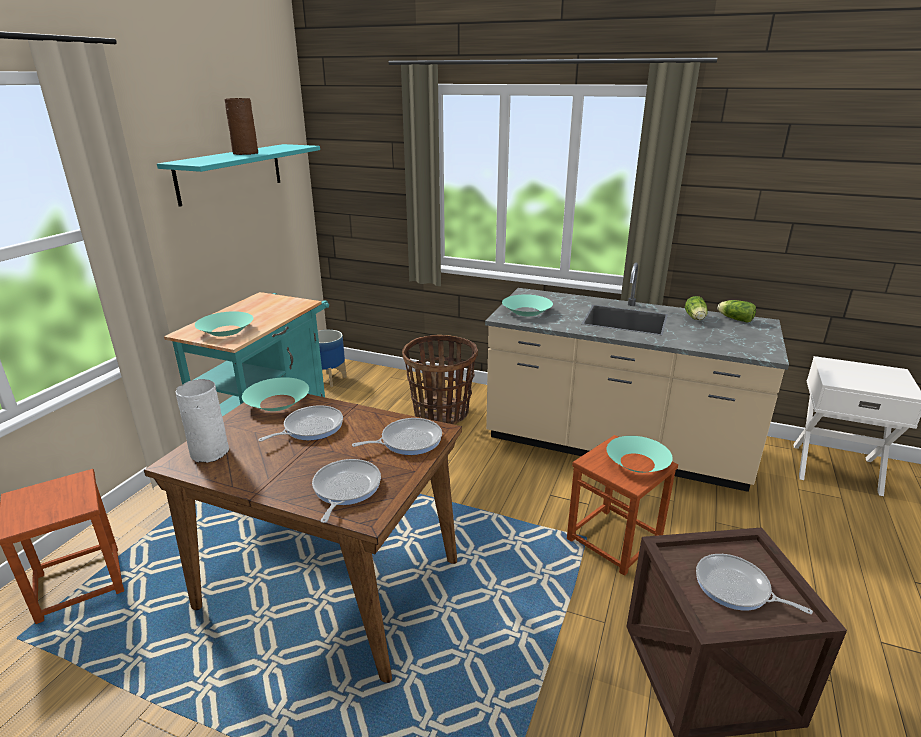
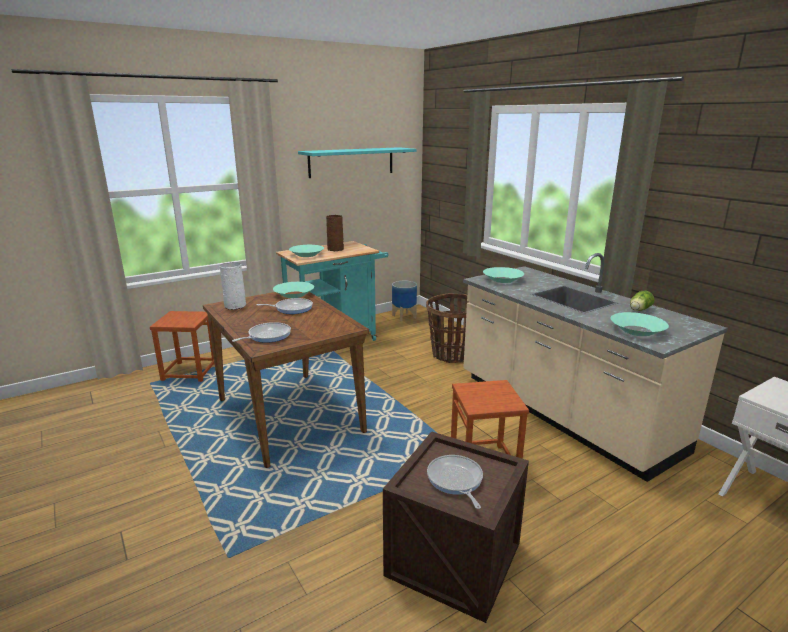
camera: 35 degrees right, 5 degrees down
(246, 153) = (358, 149): brown vase -> brown vase (336, 249)
(408, 441) = (328, 327): frying pan -> none
(637, 462) = (497, 398): turquoise bowl -> turquoise bowl (637, 330)
(734, 319) = (678, 317): lettuce -> none

